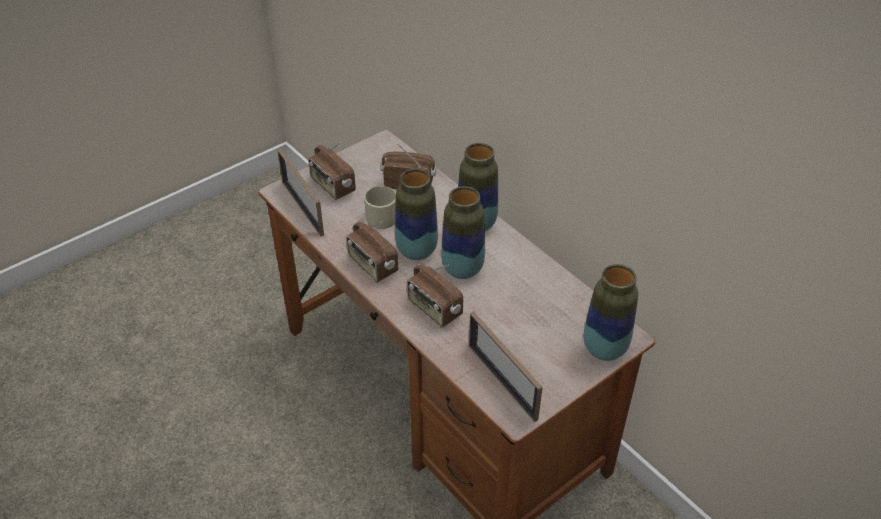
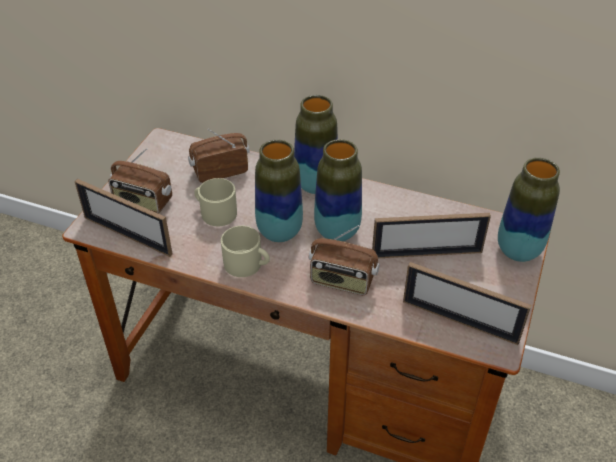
camera: 30 degrees left, 0 degrees up
(372, 266) = (247, 264): radio -> beige mug
(521, 318) = (426, 254): none -> picture frame

